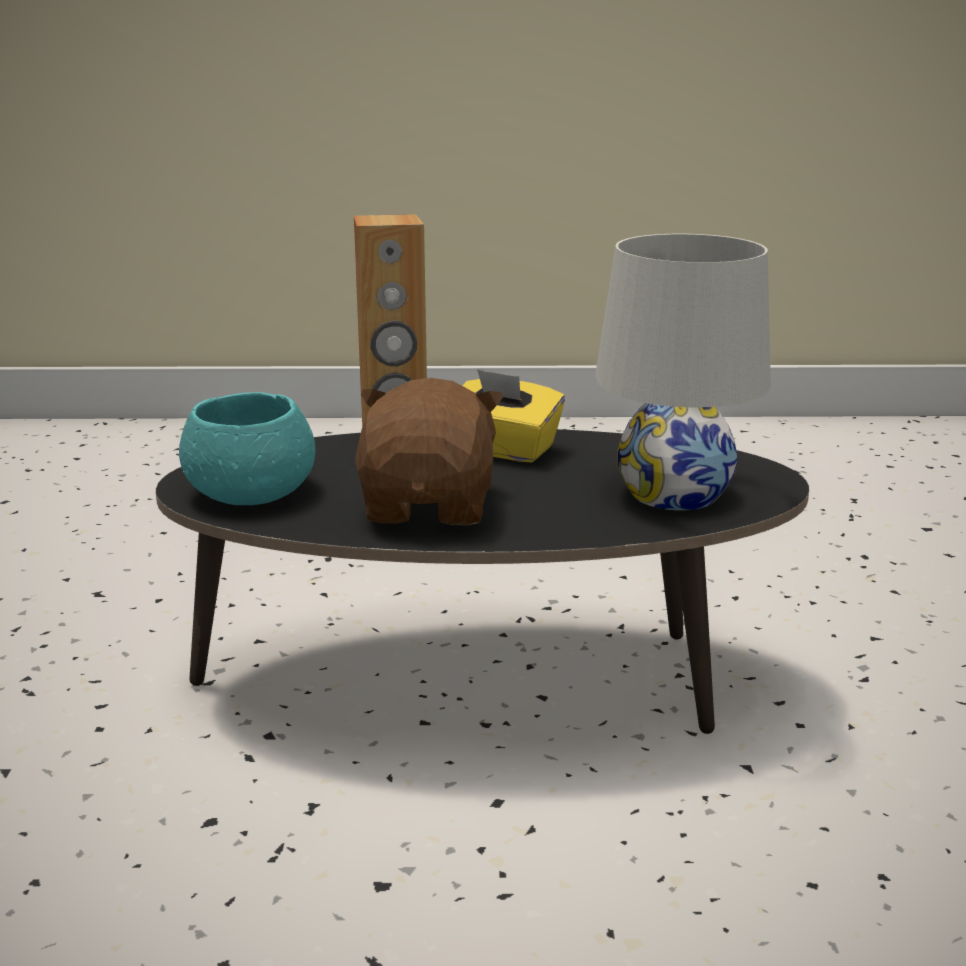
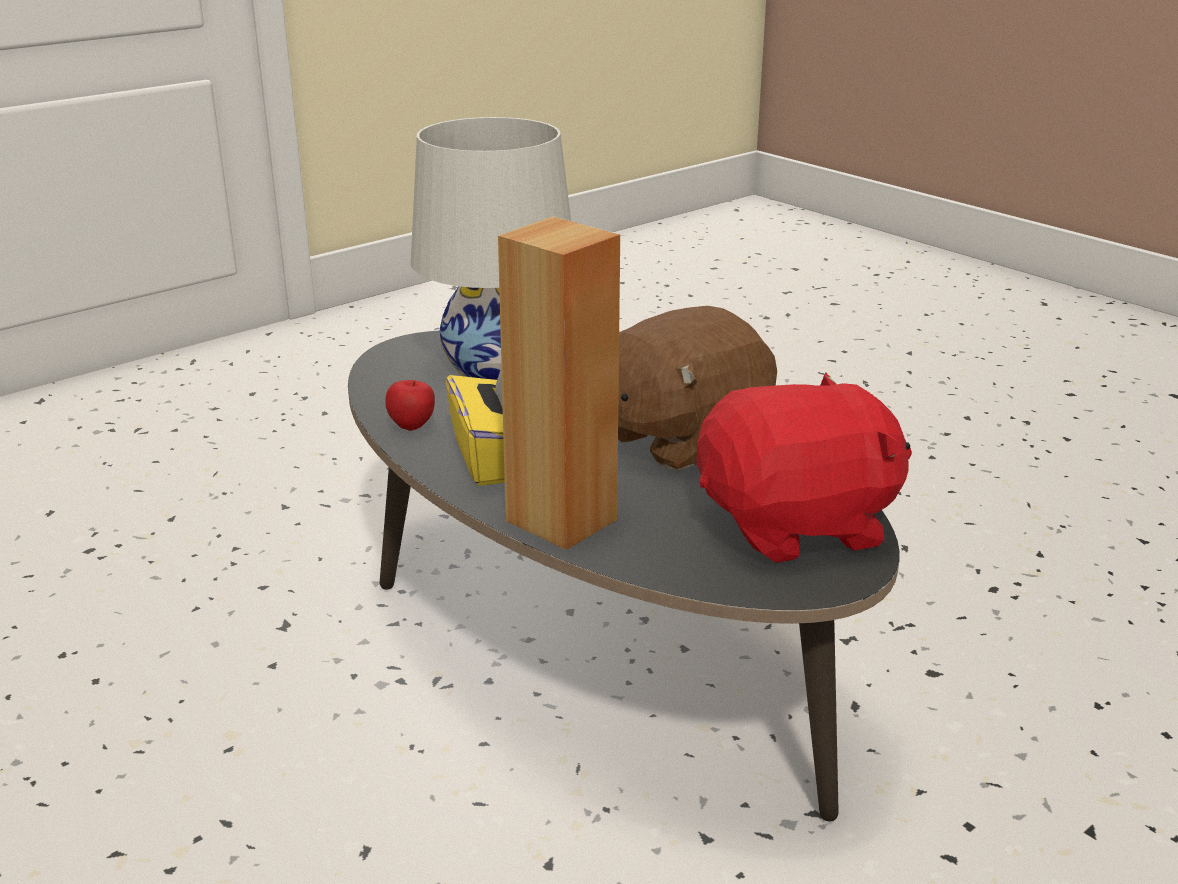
camera: 130 degrees left, 5 degrees up
(252, 492) = (798, 525): turquoise bowl -> red plush toy
(597, 442) = (412, 427): none -> apple

